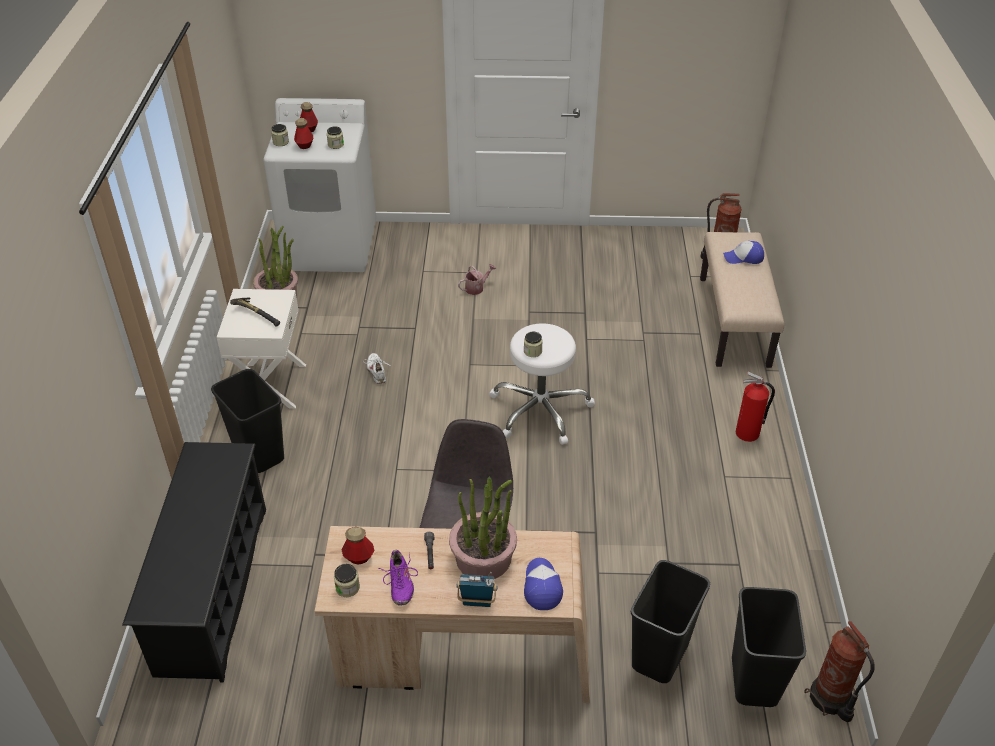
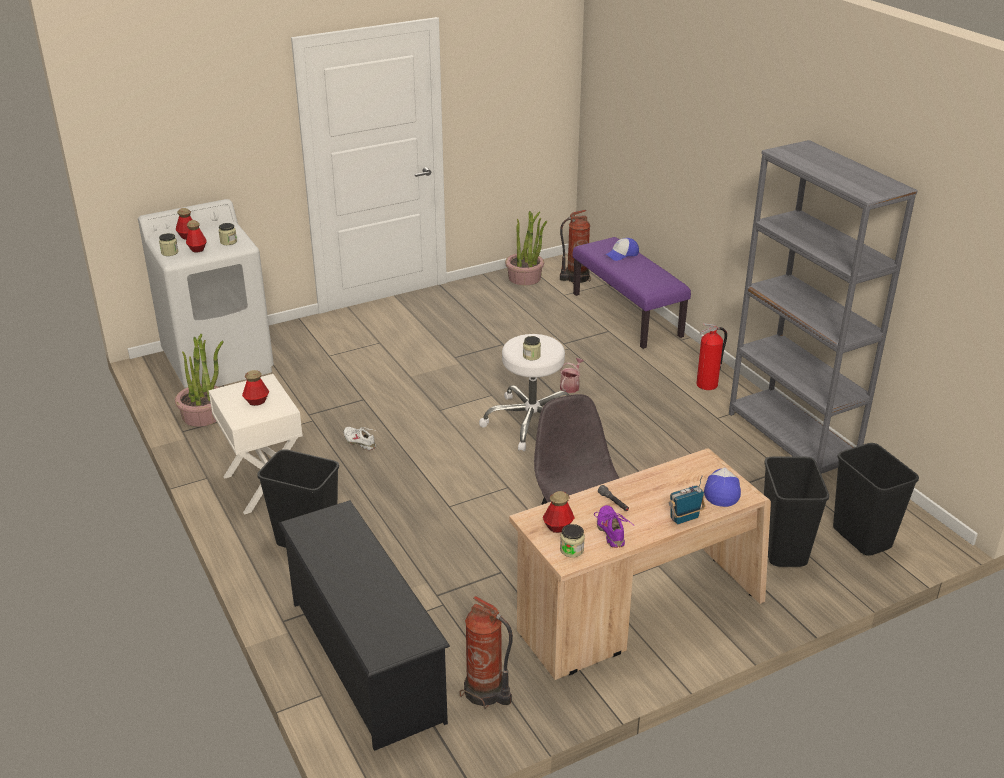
camera: 30 degrees left, 10 degrees down
(258, 314) = (256, 401): hammer -> bottle
(399, 584) = (611, 531): purple shoe -> purple shoe turned 150 degrees counterclockwise
(476, 288) = (391, 354): watering can -> watering can (570, 386)
(484, 558) = (658, 489): potted plant -> potted plant (525, 278)
(541, 586) = (721, 490): cap -> cap turned 45 degrees clockwise
(735, 321) = (627, 315): beige bench -> purple bench
(781, 533) = (791, 439): none -> grey bookcase
(830, 700) = (921, 528): fire extinguisher -> fire extinguisher (486, 693)

